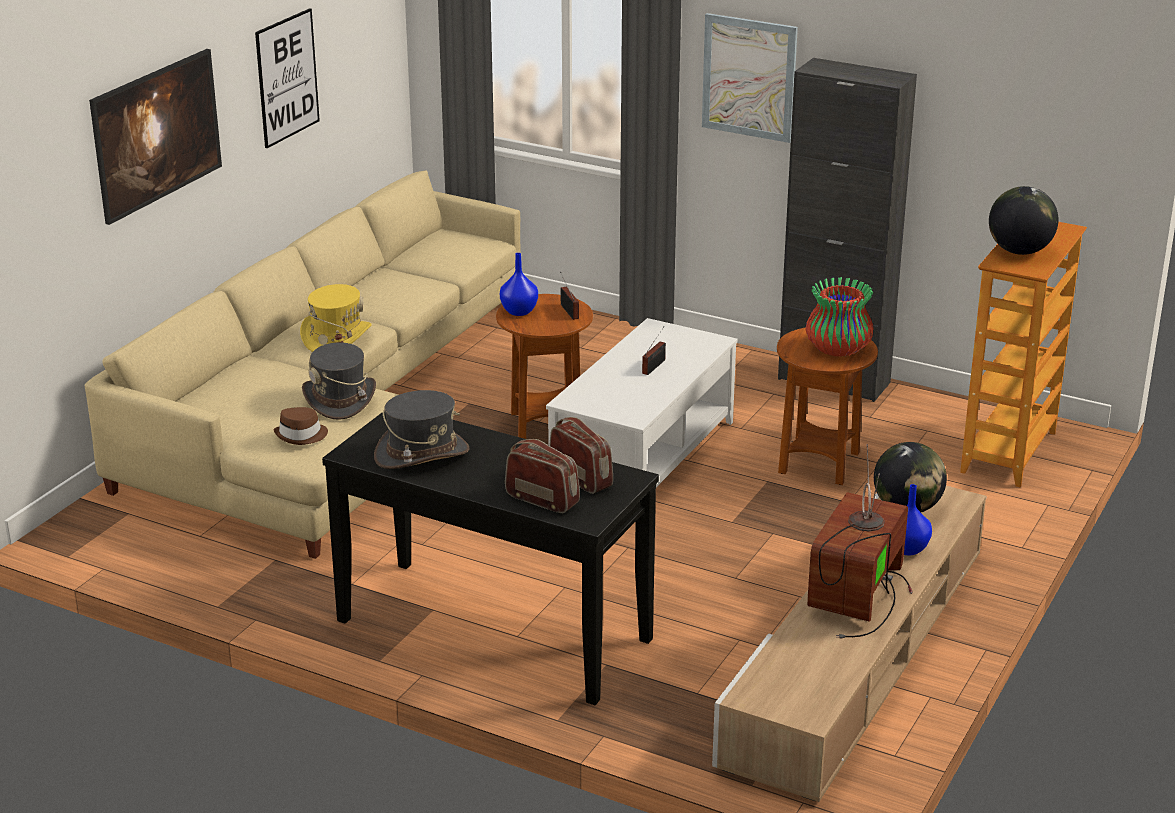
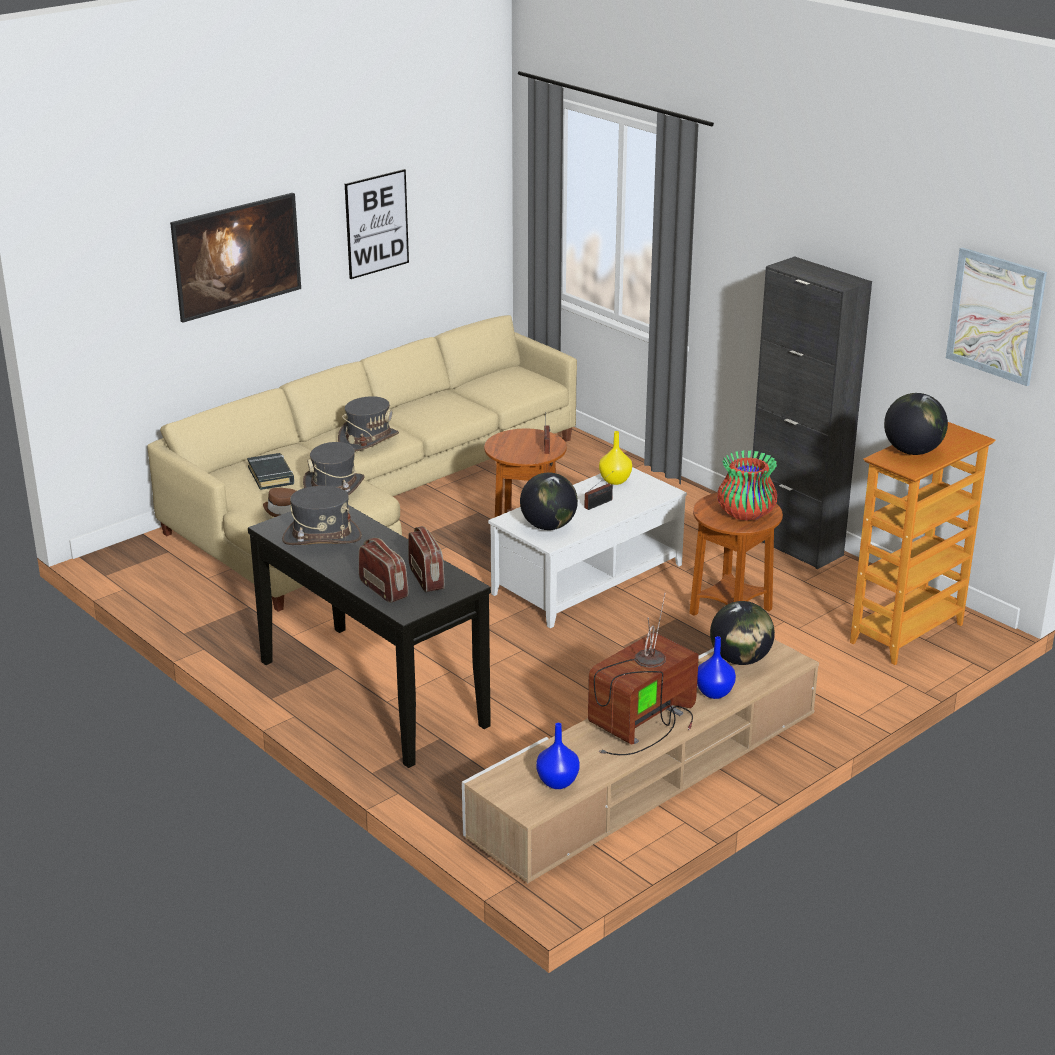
camera: 20 degrees right, 0 degrees up
(252, 397) = (271, 475): none -> black book
(336, 337) = (368, 440): yellow hat -> grey hat
(518, 311) = (506, 440): blue vase -> blue vase (556, 782)
(618, 400) = (548, 526): none -> globe
(652, 338) = (615, 481): none -> yellow vase
(749, 77) = (749, 267): picture -> picture (995, 316)

